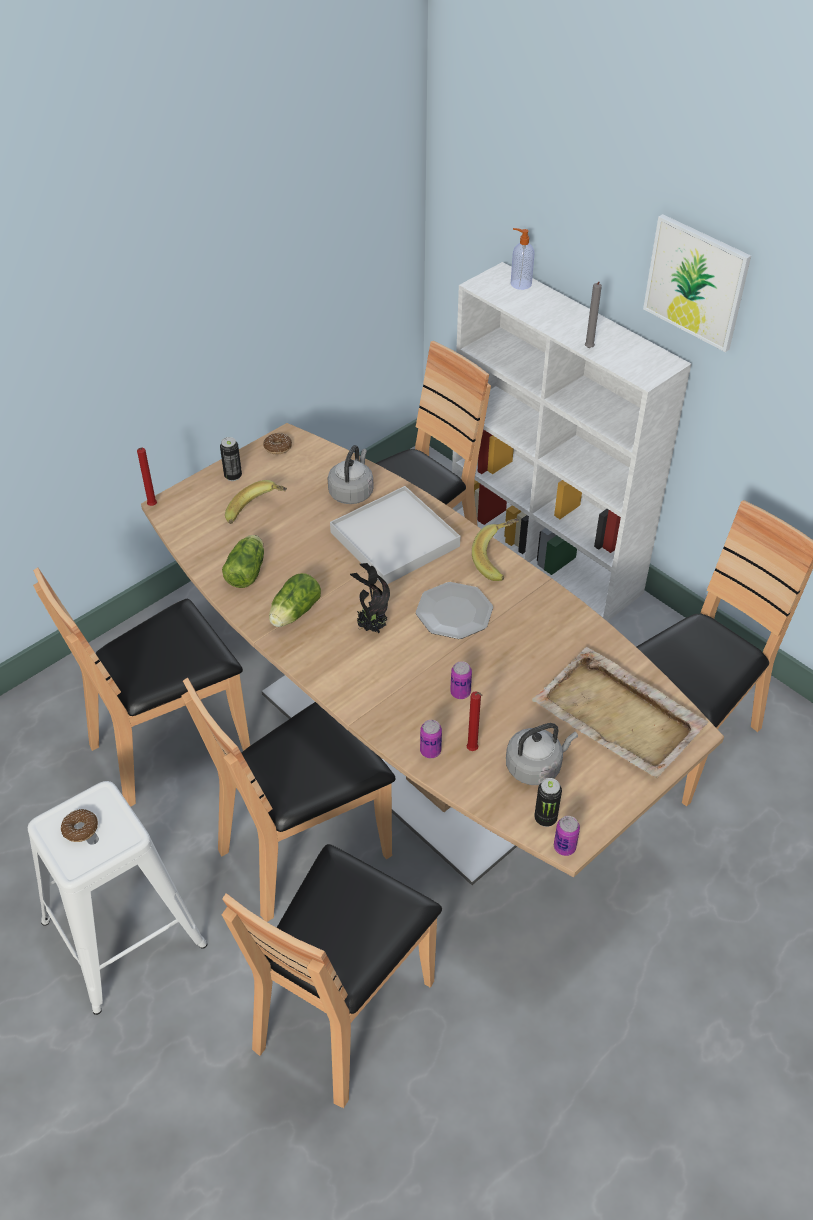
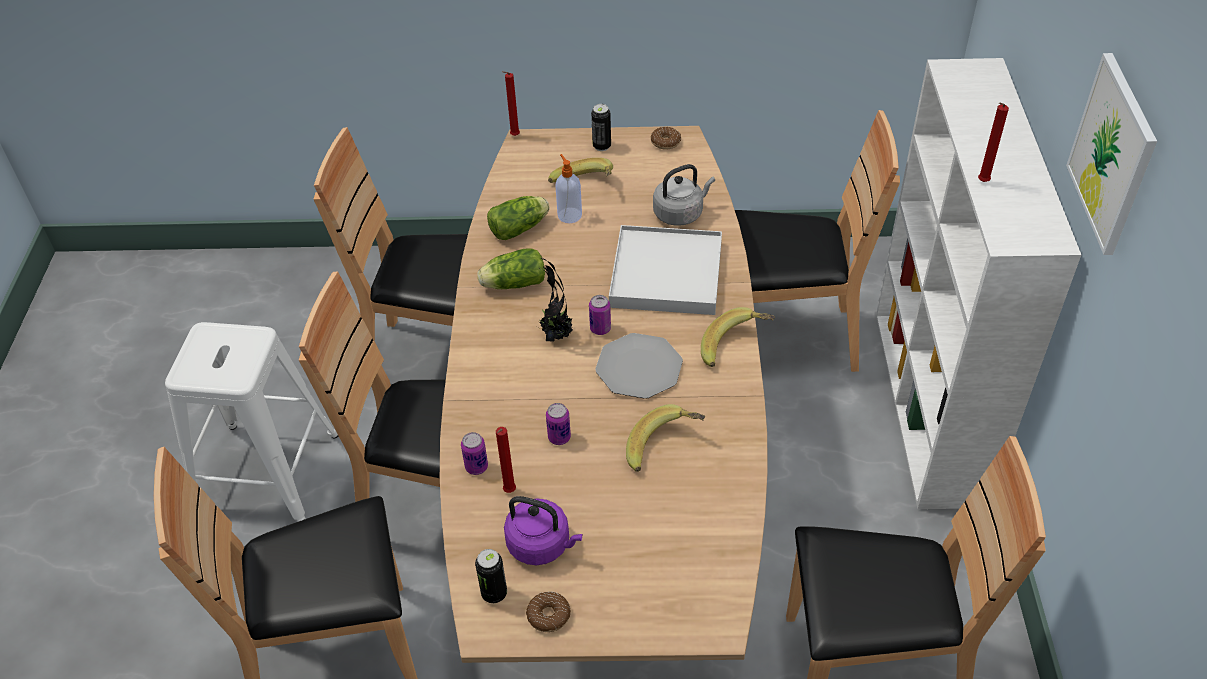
camera: 45 degrees right, 0 degrees up
(80, 829) = (218, 351): donut -> donut (548, 615)
(520, 284) = (992, 86): soap dispenser -> soap dispenser (569, 215)
(534, 652) = (664, 449): none -> banana
(536, 766) = (542, 545): grey kettle -> purple kettle
(564, 847) = (479, 630): can -> can (600, 329)
(589, 349) = (981, 182): grey candle -> red candle
(619, 716) = (668, 559): beige tray -> none

